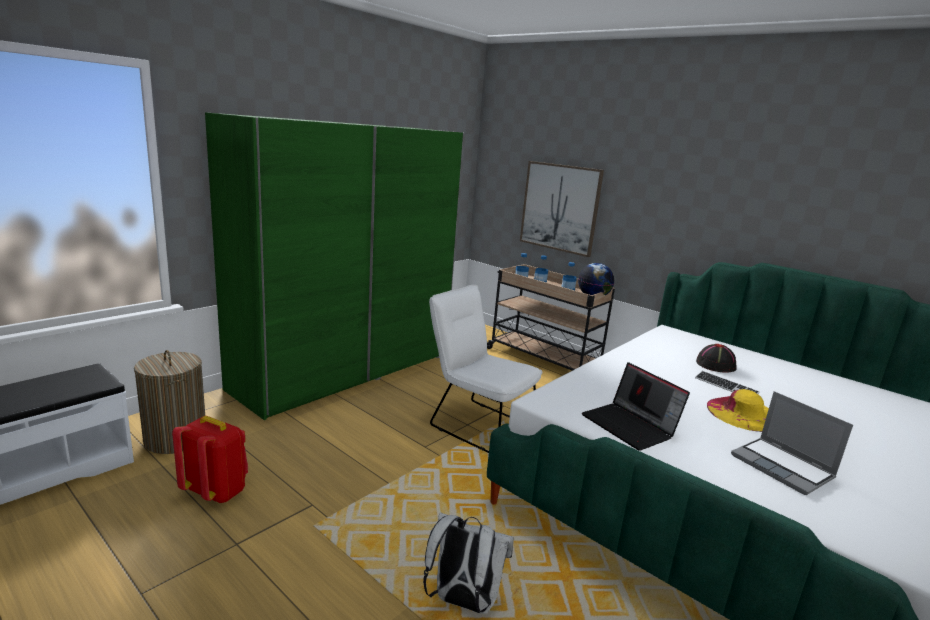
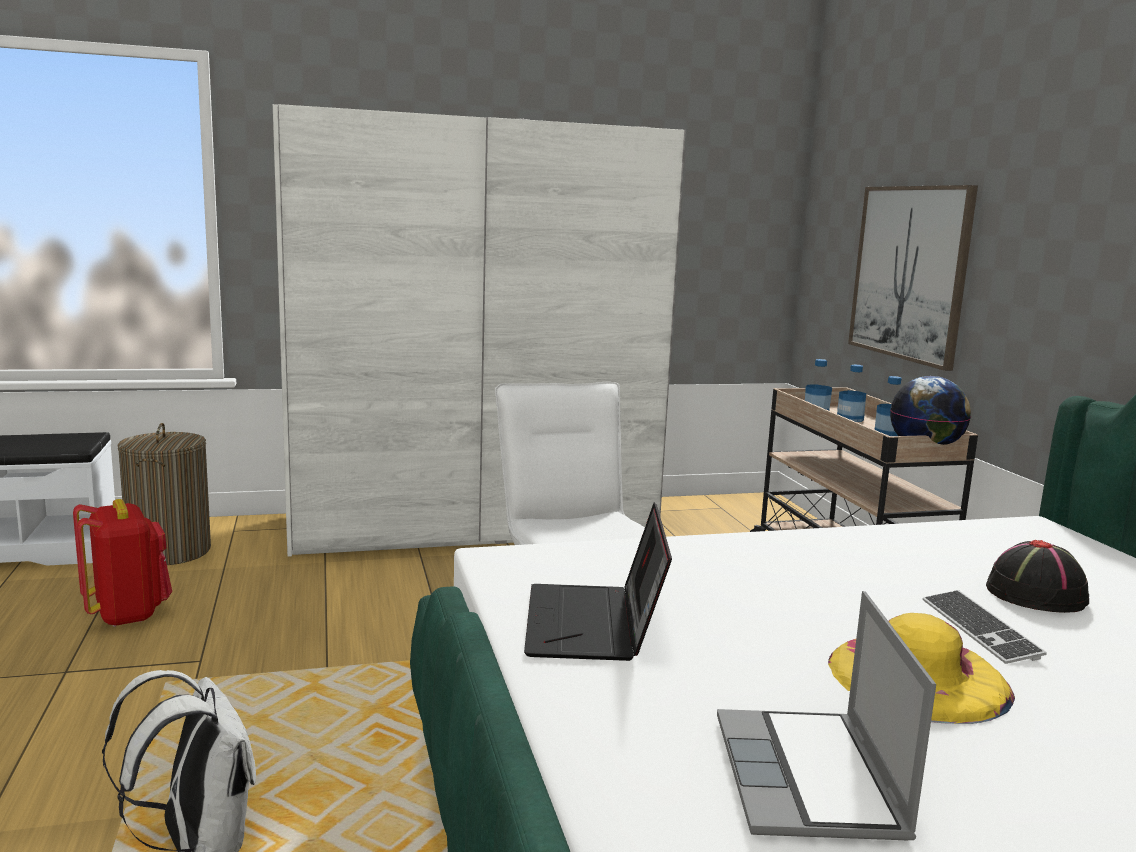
camera: 35 degrees right, 5 degrees down
(345, 371) = (473, 526): green wardrobe -> white wardrobe

